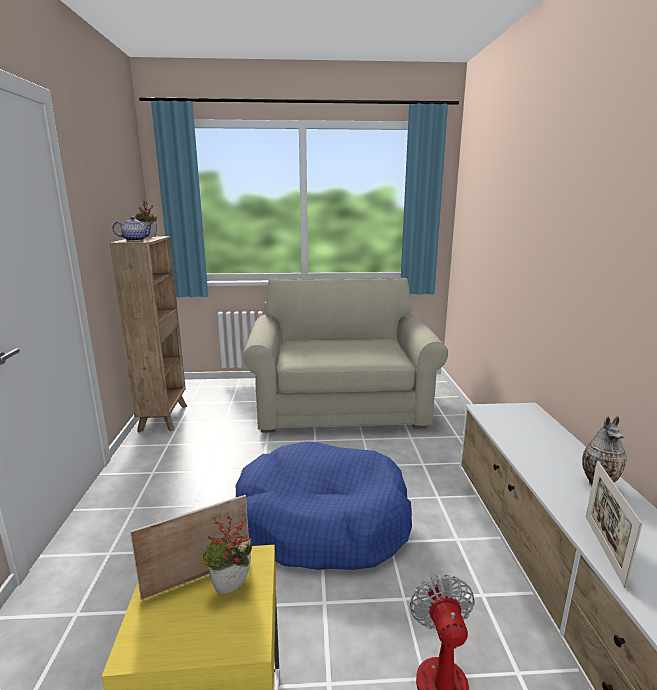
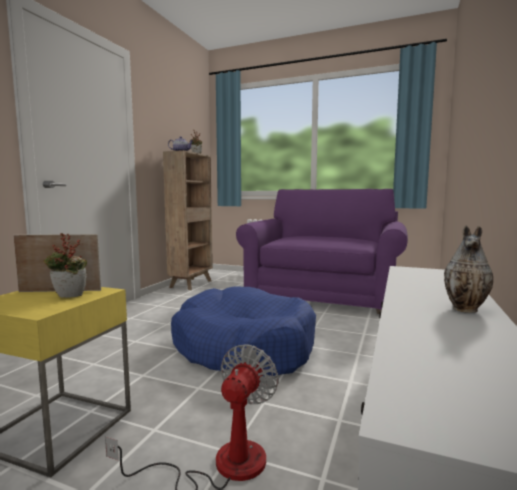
camera: 25 degrees right, 10 degrees down
(341, 406) = (324, 294): beige sofa -> purple sofa
(603, 549) = (404, 336): picture frame -> none

